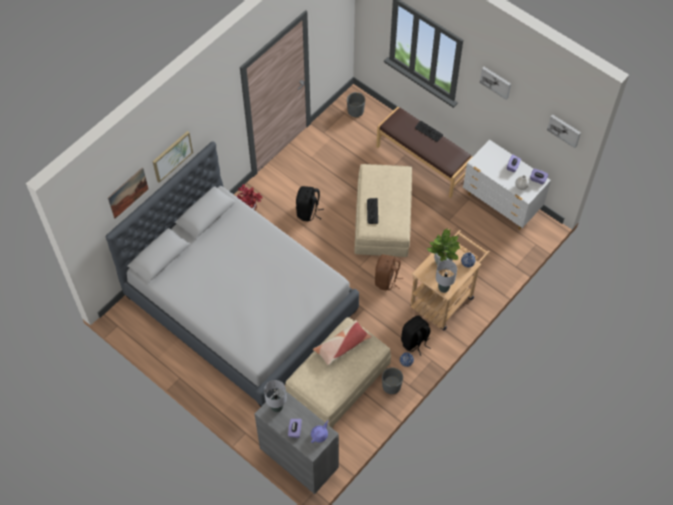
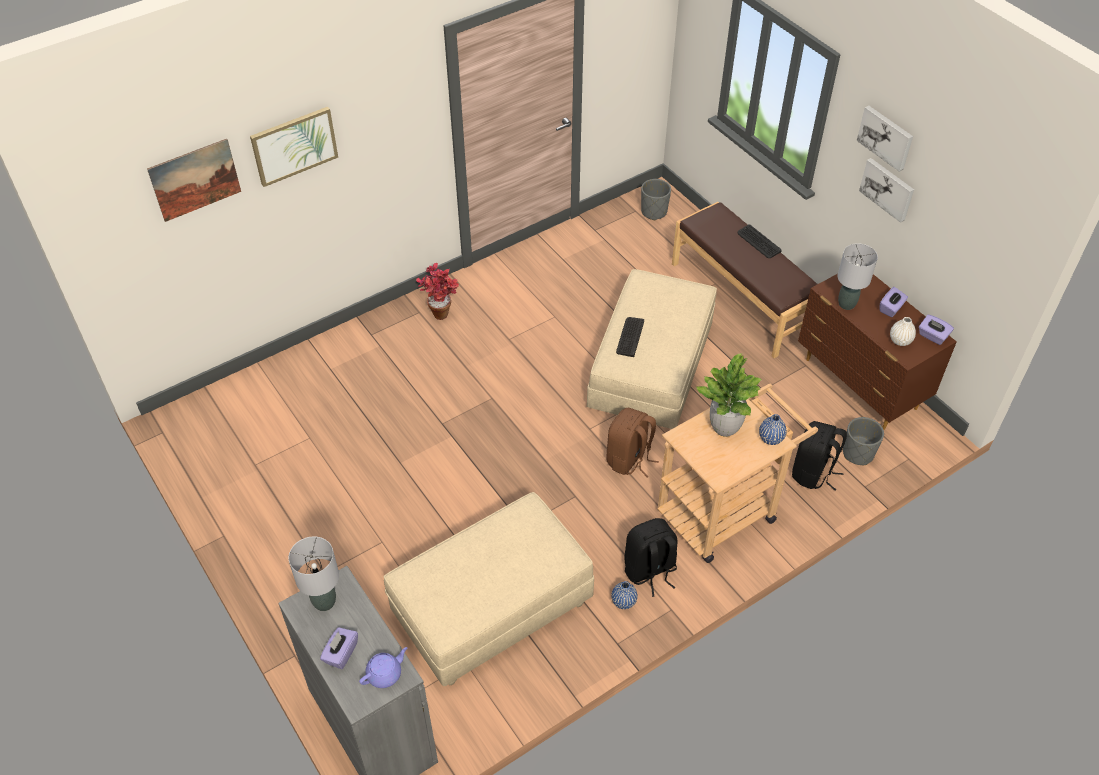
camera: 15 degrees right, 10 degrees down
(241, 303) = (373, 443): grey bed -> none
(308, 212) = (532, 332): black backpack -> black backpack (813, 473)
(342, 345) = (506, 536): pillow -> none
(391, 386) = (584, 637): grey planter -> grey planter (858, 453)
(443, 288) = (715, 471): grey table lamp -> grey table lamp (847, 304)
(501, 204) = (860, 385): white dresser -> brown dresser
(564, 130) = (1000, 230): picture -> picture (888, 189)

